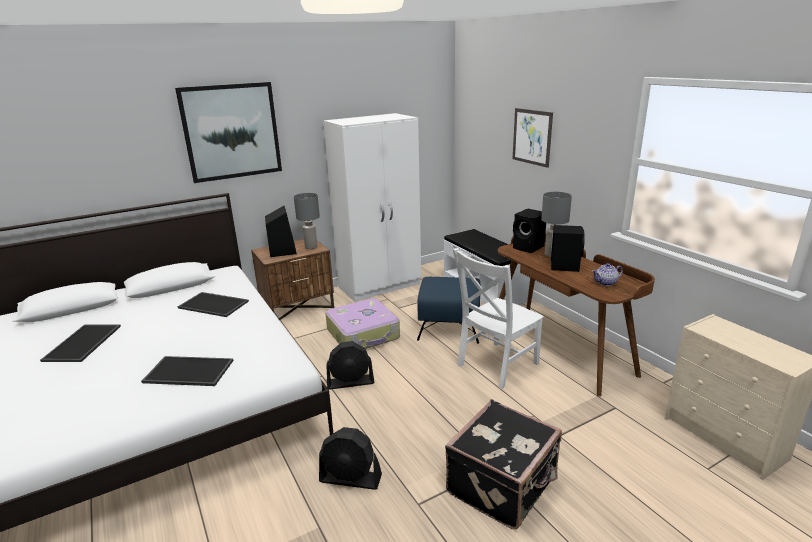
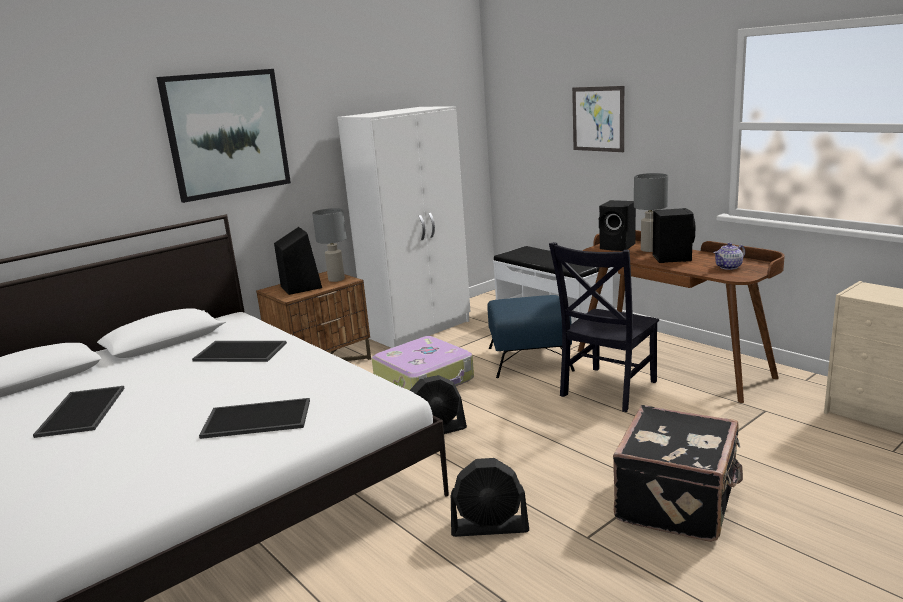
camera: 10 degrees left, 5 degrees down
(495, 365) = (606, 390): white chair -> black chair

